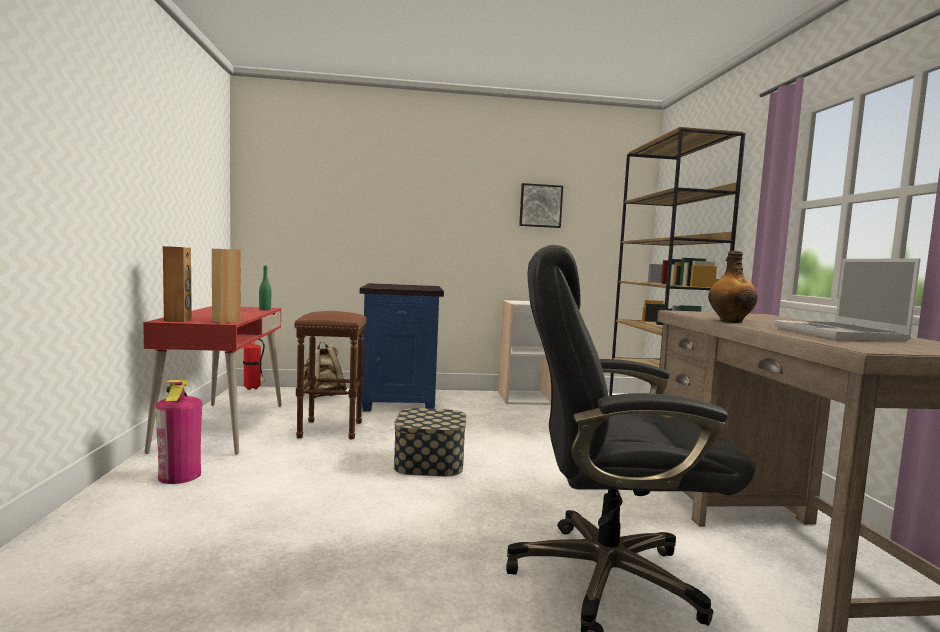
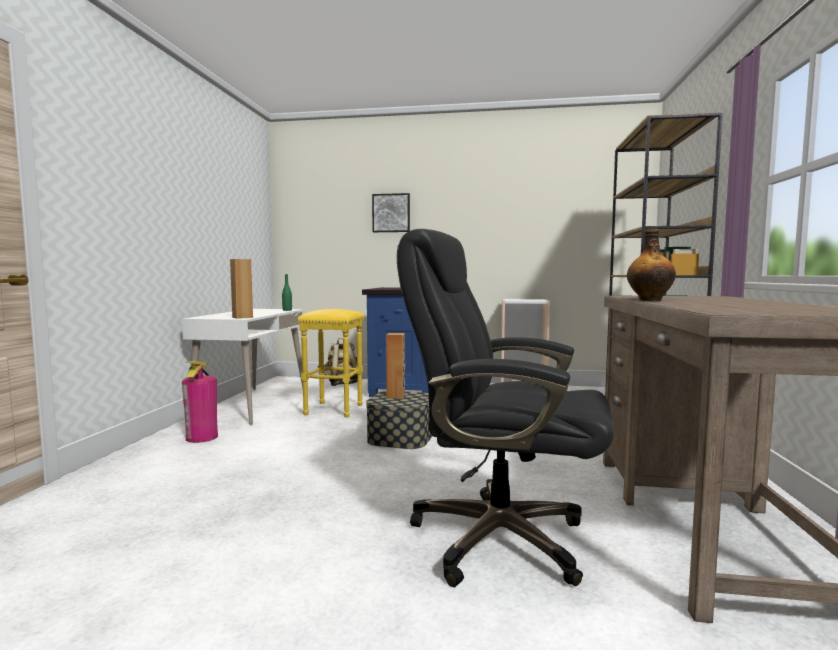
camera: 15 degrees right, 0 degrees up
(178, 320) = (208, 317): brown speaker -> brown speaker (396, 396)
(222, 426) = (252, 405): red desk -> white desk
(253, 389) = (292, 378): fire extinguisher -> none
(331, 430) = (334, 410): brown stool -> yellow stool
(540, 206) = (536, 208): picture -> picture (391, 213)
(839, 334) = (746, 305): laptop -> none

